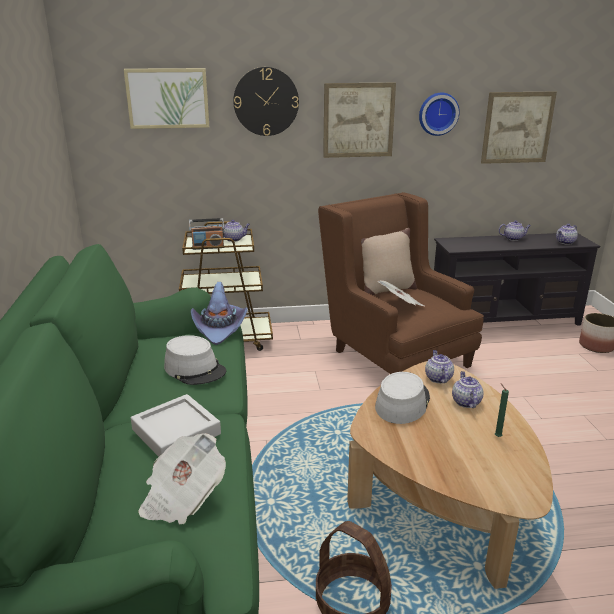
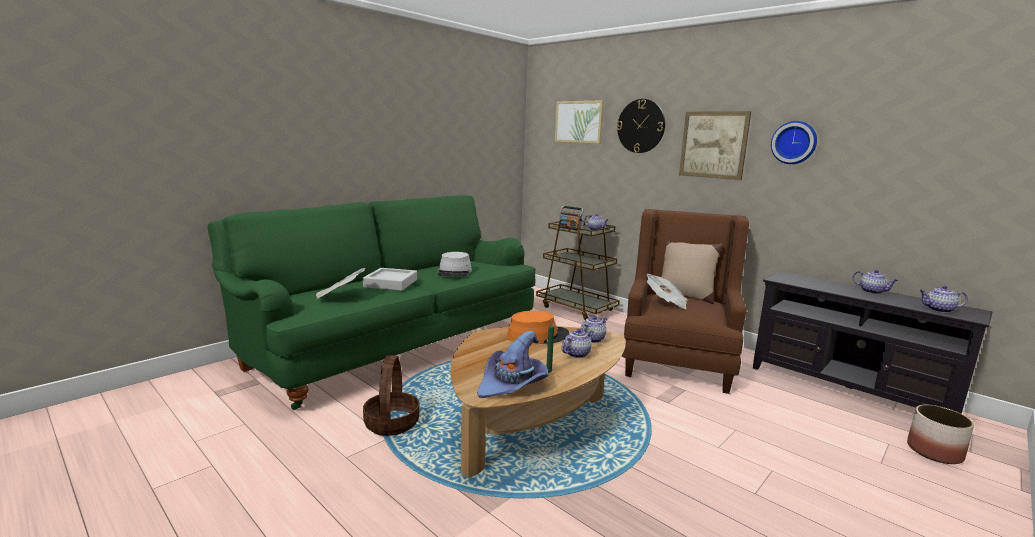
camera: 50 degrees right, 10 degrees down
(220, 328) = (508, 265): purple hat -> purple hat (513, 384)
(402, 402) = (537, 336): grey hat -> orange hat
(517, 127) = (897, 163): picture -> none

